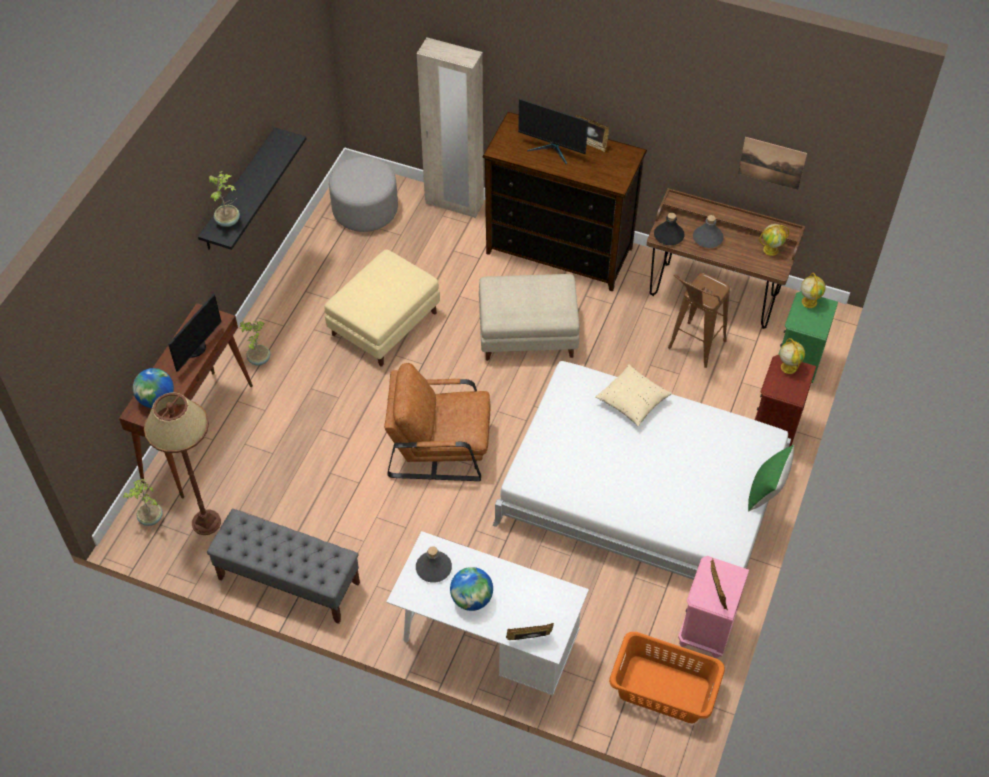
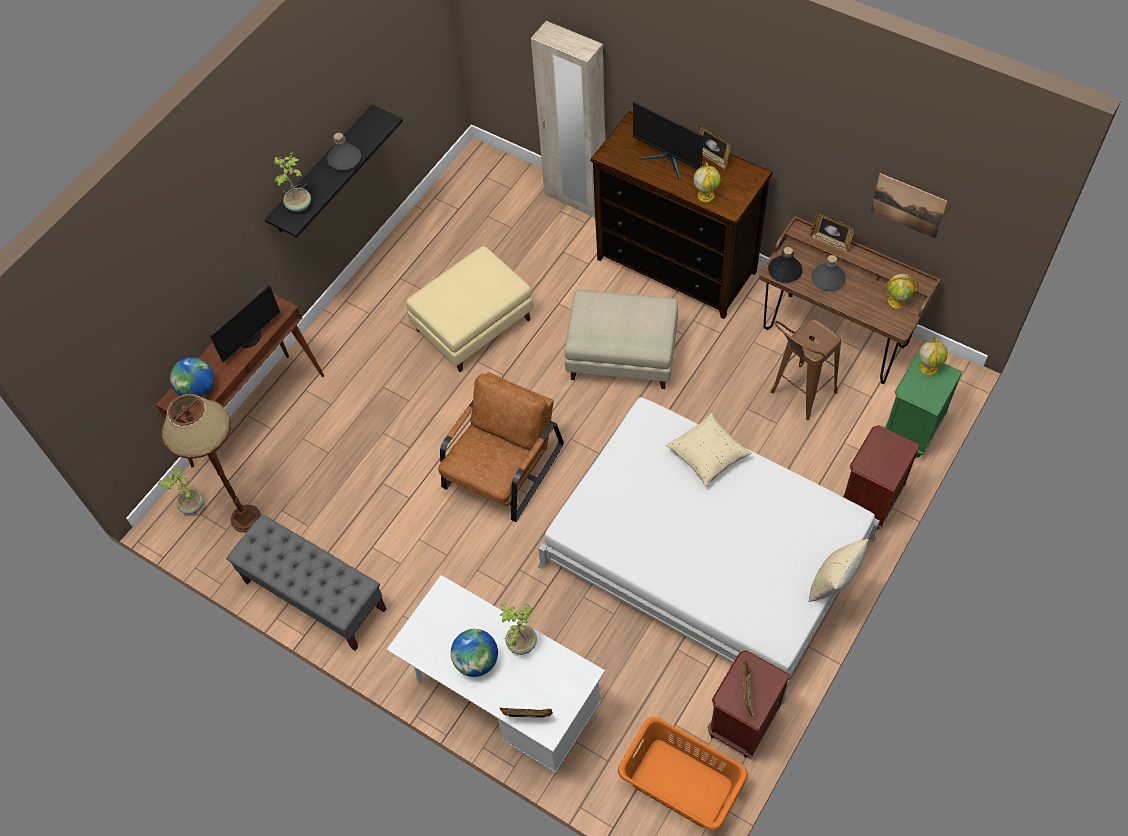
camera: 15 degrees right, 5 degrees up
(258, 359) = (336, 347): potted plant -> potted plant (521, 643)
(365, 210) = (480, 196): grey ottoman -> none
(433, 568) = (444, 619): grey bottle -> grey bottle (344, 159)
(440, 445) = (502, 469): brown armchair -> brown armchair turned 105 degrees clockwise
(703, 206) = (830, 241): none -> picture frame
(706, 630) = (742, 723): pink nightstand -> brown nightstand
(766, 493) = (833, 583): green pillow -> beige pillow
(788, 367) = (887, 442): globe -> globe (705, 195)

